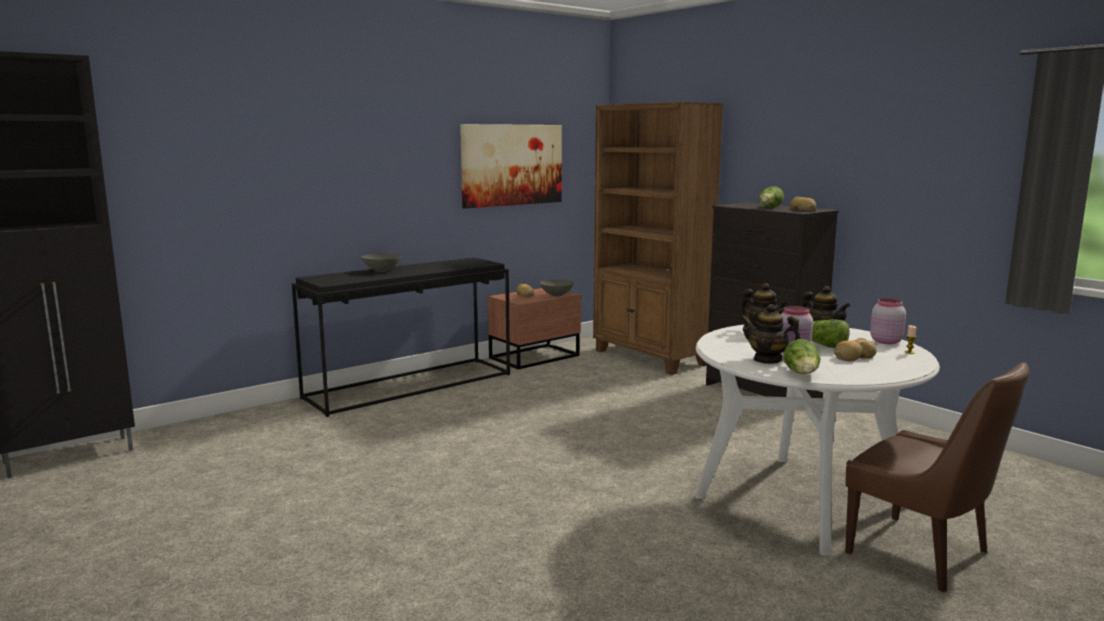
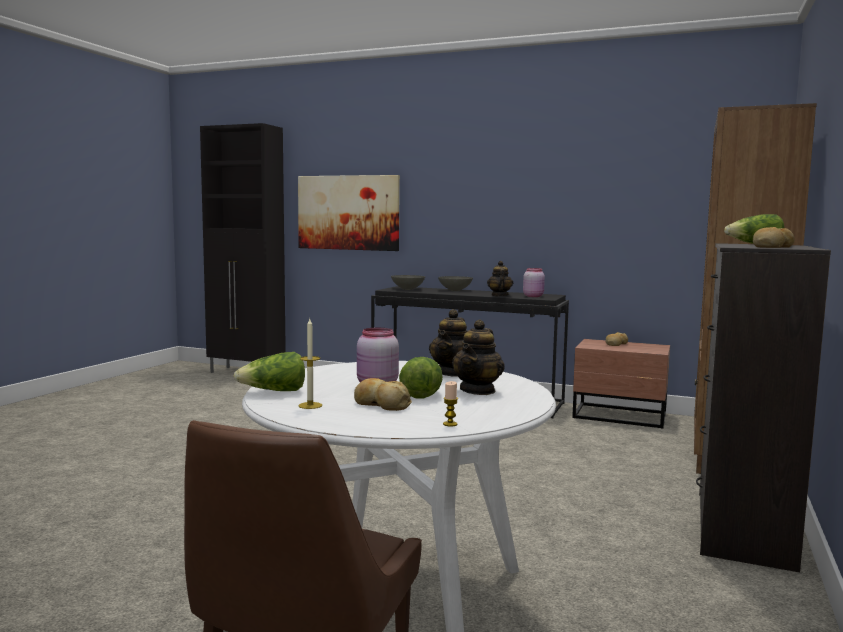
camera: 60 degrees right, 5 degrees down
(512, 165) = (628, 203): picture -> picture (348, 212)
(556, 295) = (640, 350): grey bowl -> grey bowl (407, 289)
(768, 359) = (324, 380): teapot -> teapot (499, 295)
(851, 371) = (310, 405): none -> candle
(885, 341) = (498, 413): pink jar -> pink jar (533, 296)

